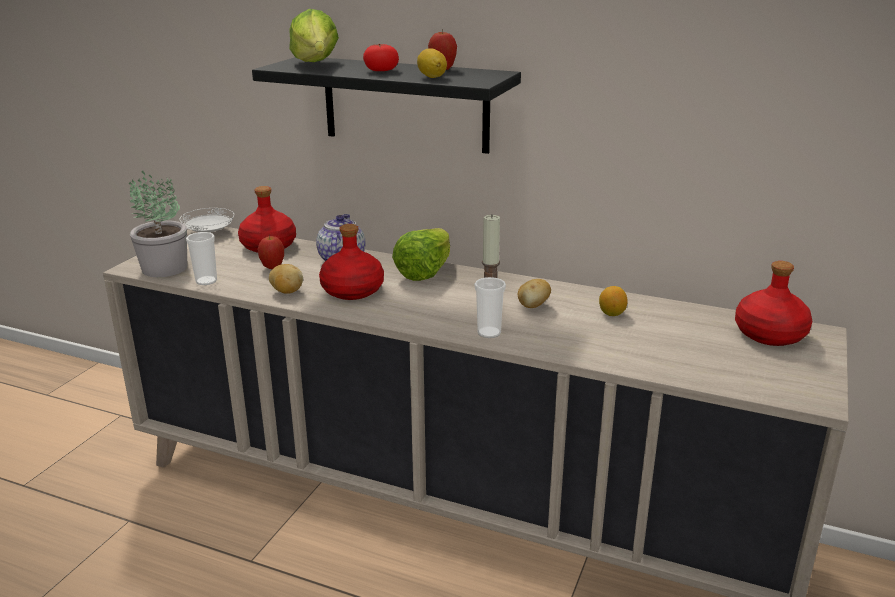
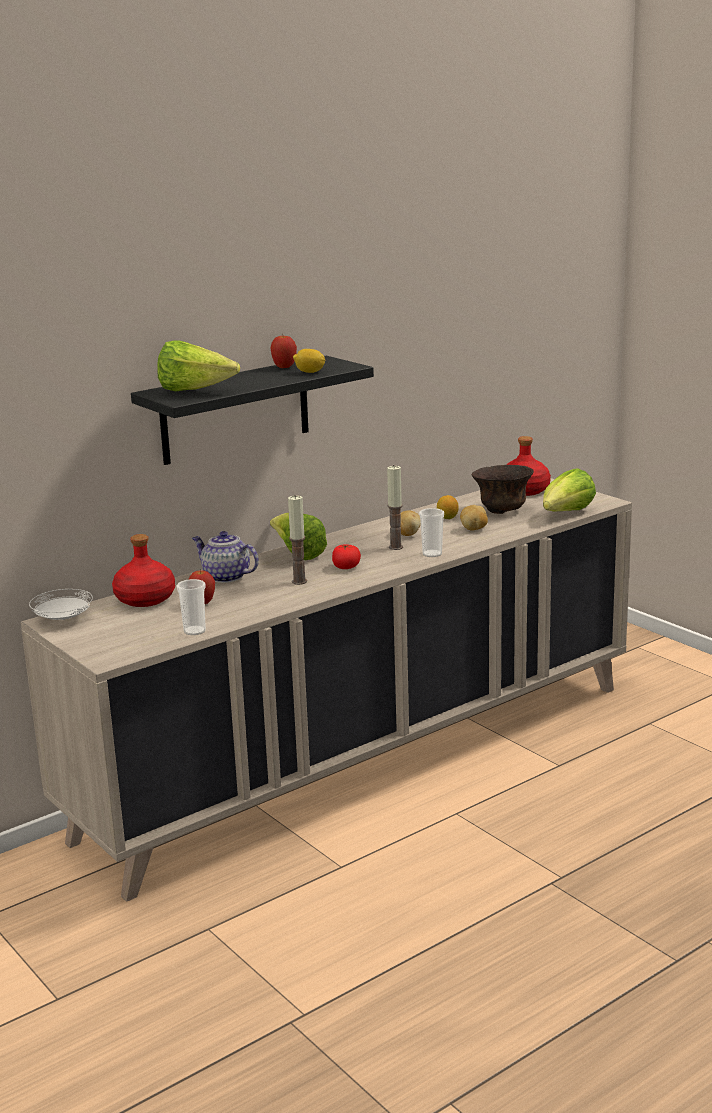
camera: 60 degrees left, 5 degrees down
(163, 268) = (132, 646): potted plant -> none
(286, 292) = (266, 604): potato -> potato (474, 529)
(353, 290) = (299, 581): red bottle -> candle
(381, 70) = (258, 379): tomato -> tomato (346, 567)
(676, 338) = (502, 511): none -> brown bowl
(725, 381) = (566, 514): none -> lettuce

